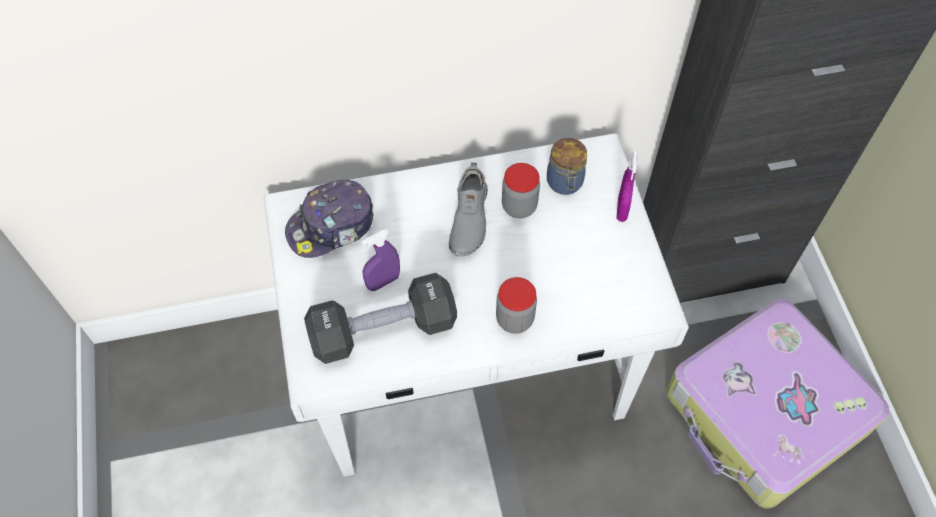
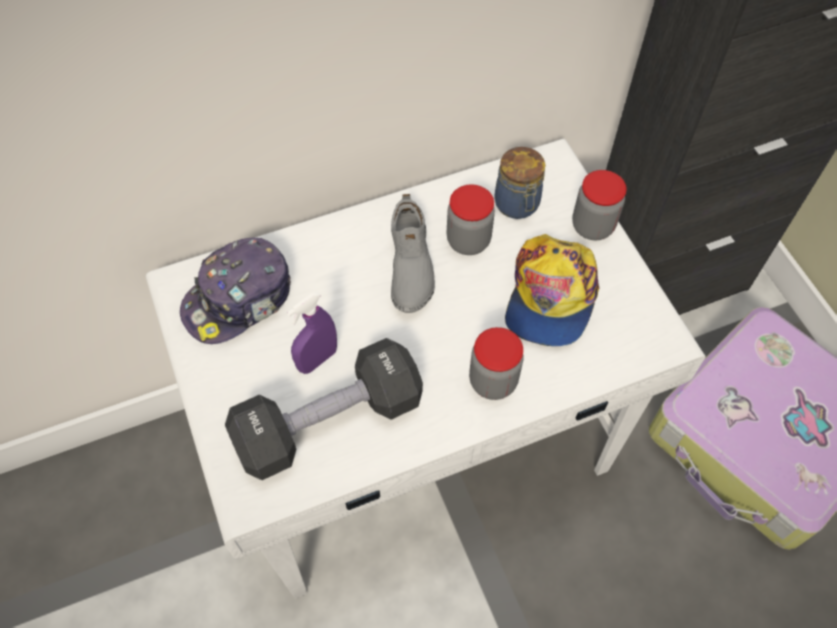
camera: 10 degrees left, 0 degrees up
(574, 260) = (550, 297): none -> cap
(622, 209) = (592, 226): purple spray bottle -> jar

